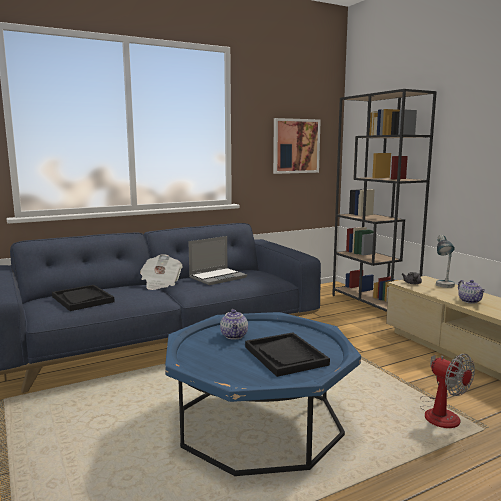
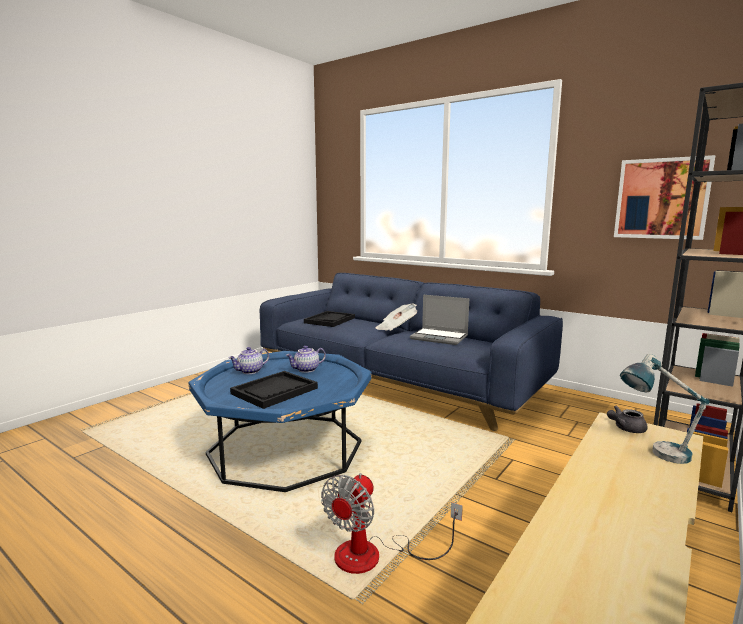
camera: 65 degrees right, 0 degrees up
(470, 301) = (608, 480): teapot -> teapot (250, 371)

